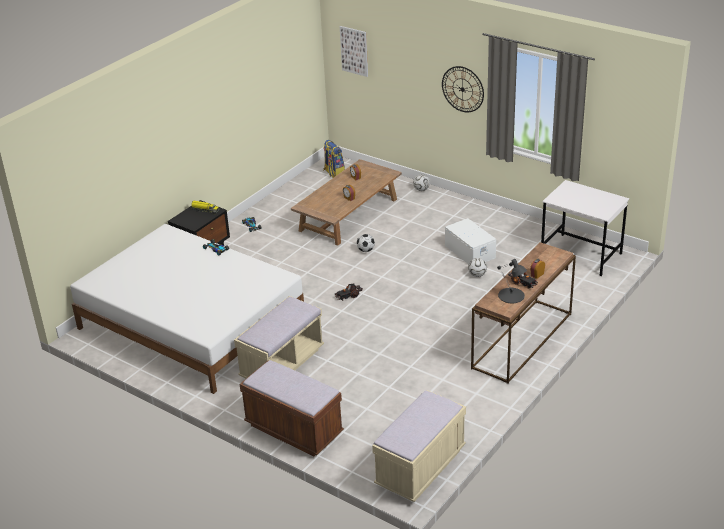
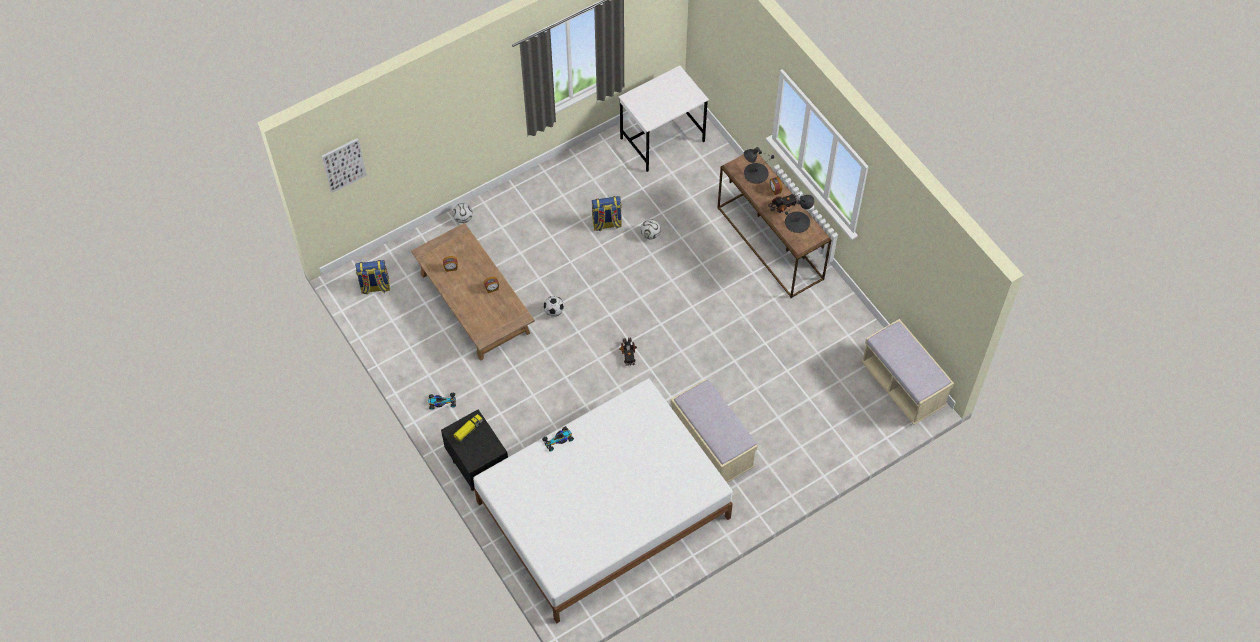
camera: 70 degrees left, 25 degrees up
(293, 429) = (812, 465): brown bench -> none
(462, 89) = (484, 104): wall clock -> none
(470, 251) = (606, 224): white storage box -> backpack
(546, 260) = (755, 173): none -> black table lamp

